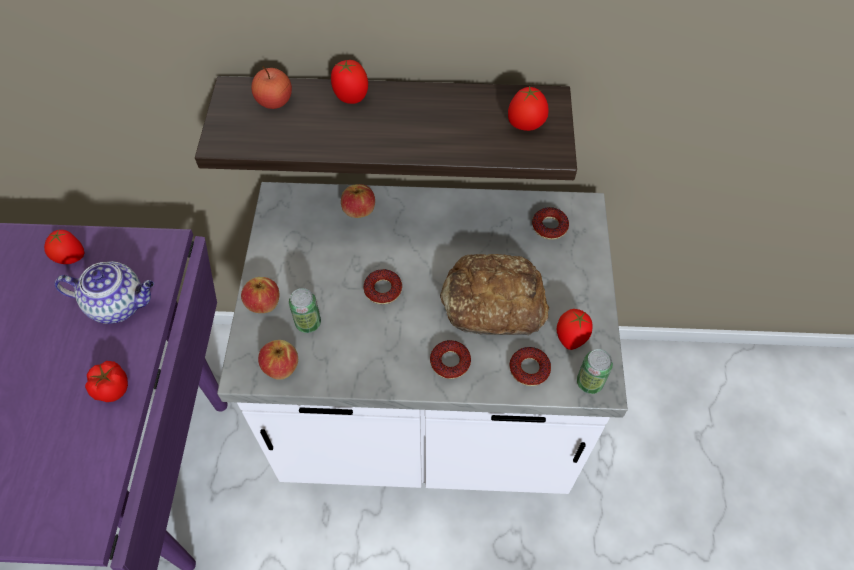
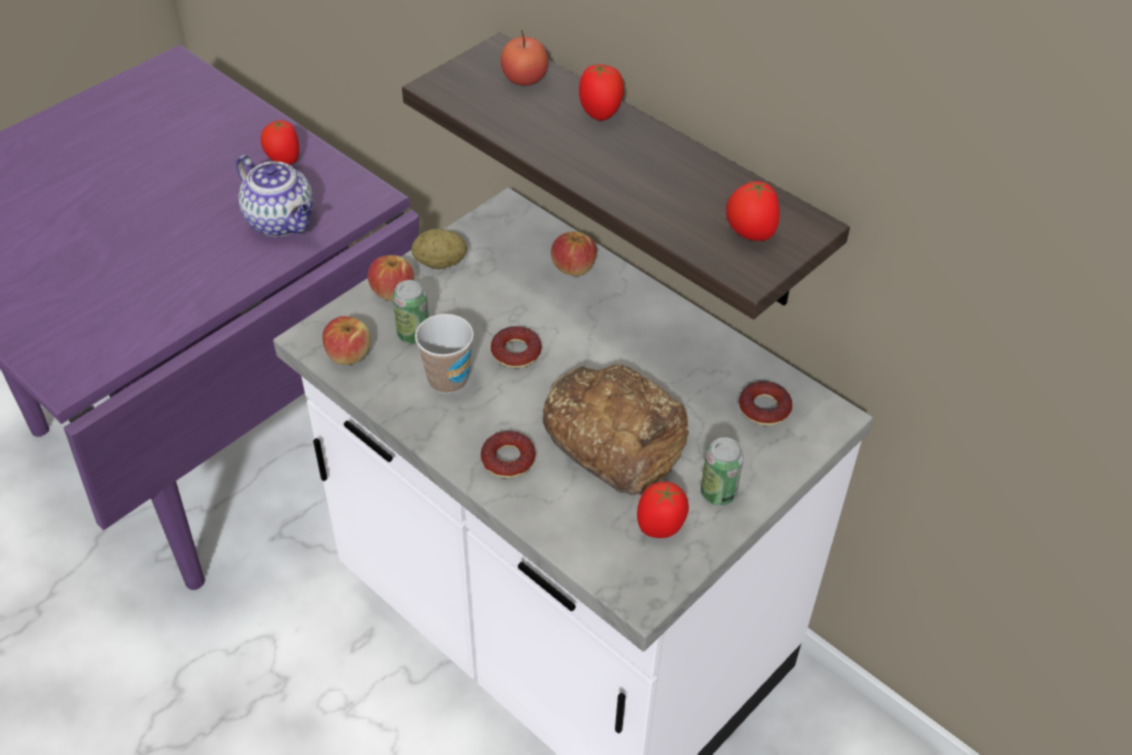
camera: 40 degrees right, 10 degrees down
(113, 387) = (206, 285): tomato -> none
(273, 262) = (440, 263): none -> potato
(361, 337) = (448, 380): none -> cup
(529, 369) = (582, 522): donut -> none
(589, 382) = (632, 581): can -> can (718, 493)

